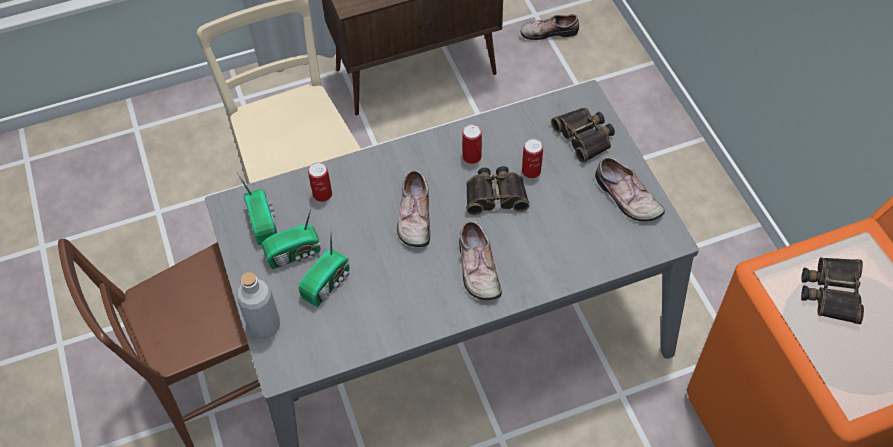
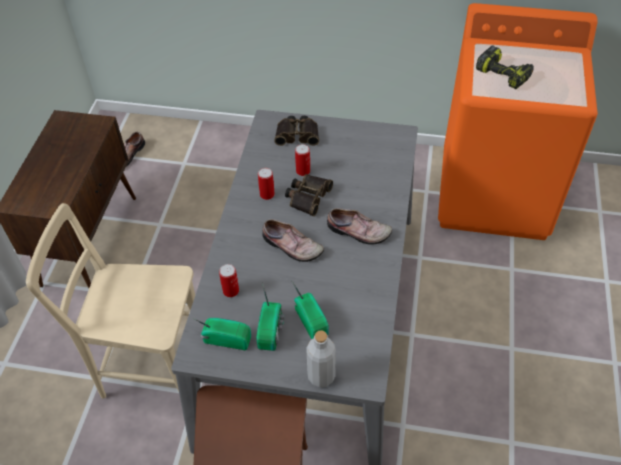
camera: 60 degrees left, 5 degrees down
(626, 198) = (358, 138): shoe -> none
(830, 291) = (504, 74): binoculars -> power drill

